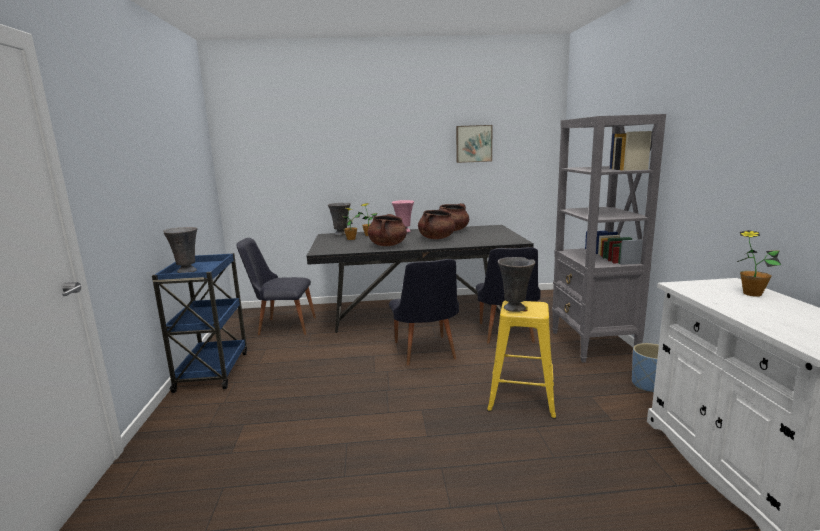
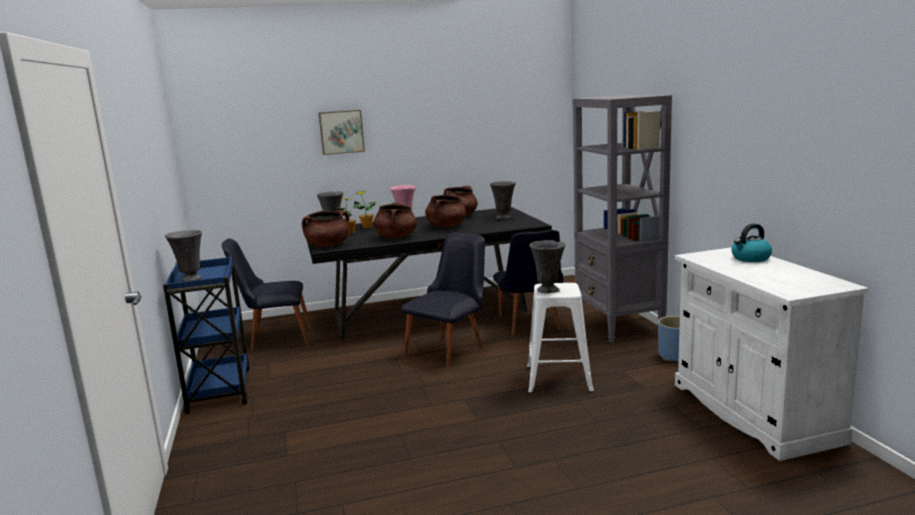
camera: 10 degrees left, 0 degrees up
(325, 249) = (328, 245): none -> brown cooking pot
(425, 353) = (450, 350): black chair -> black chair turned 120 degrees counterclockwise
(473, 143) = (475, 118): picture -> picture (341, 132)
(491, 234) = (504, 218): none -> grey vase
(521, 397) = (557, 378): yellow stool -> white stool
(752, 294) = (750, 258): potted plant -> kettle

